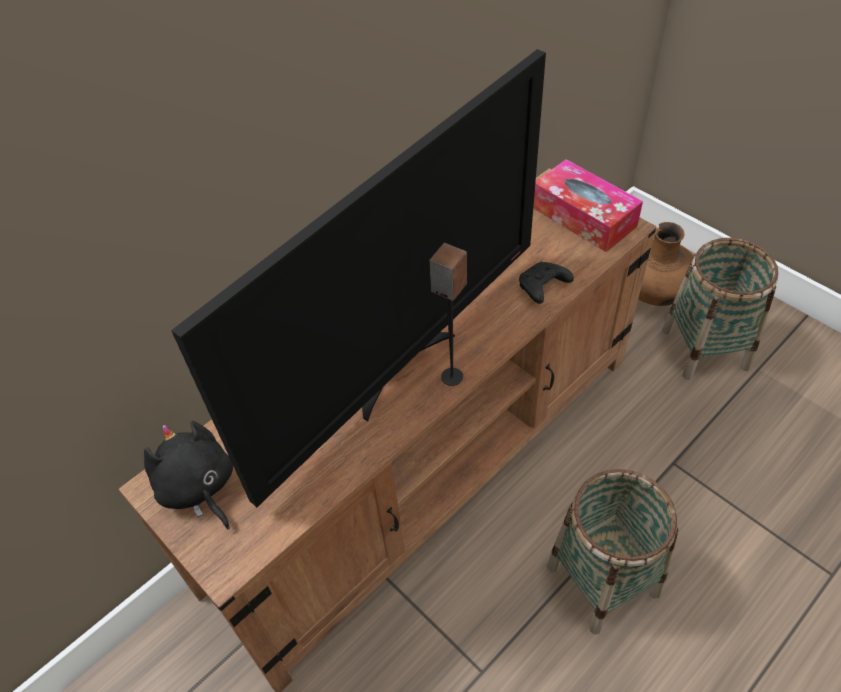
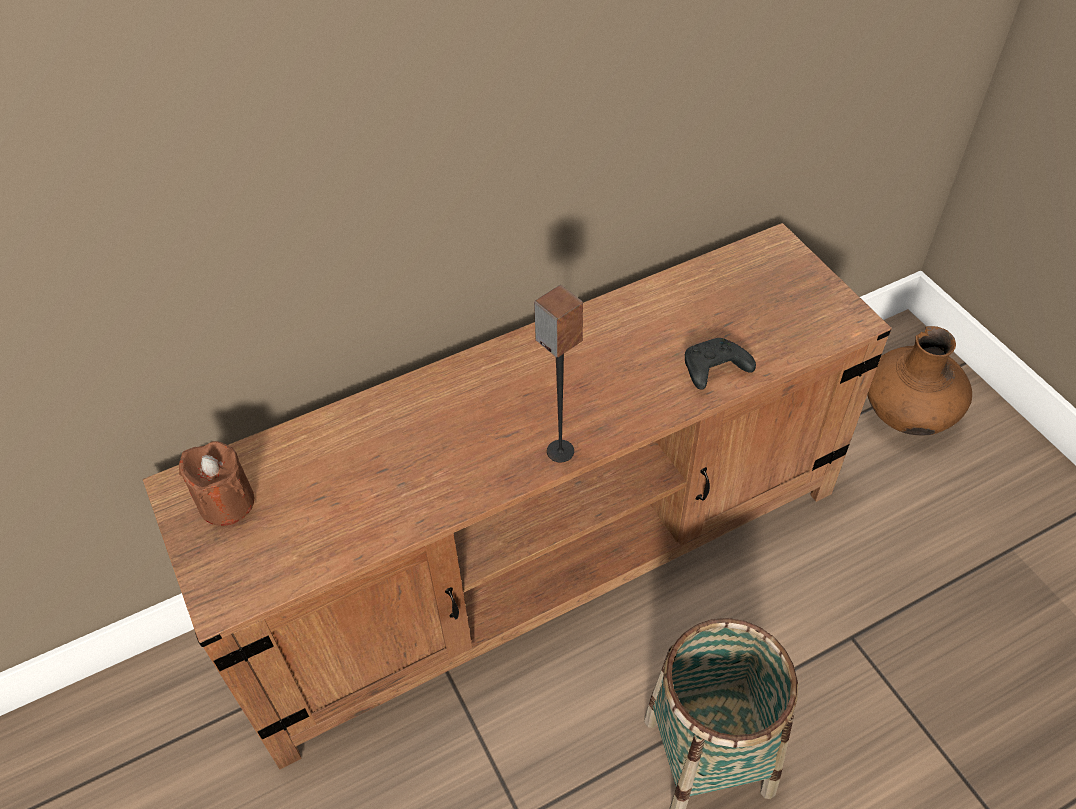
camera: 15 degrees right, 0 degrees up
(198, 488) = (226, 502): black plush toy -> brown candle
(401, 368) = (504, 425): television -> none
(583, 216) = (801, 294): tissue box -> none
(705, 348) = (948, 504): basket -> none

